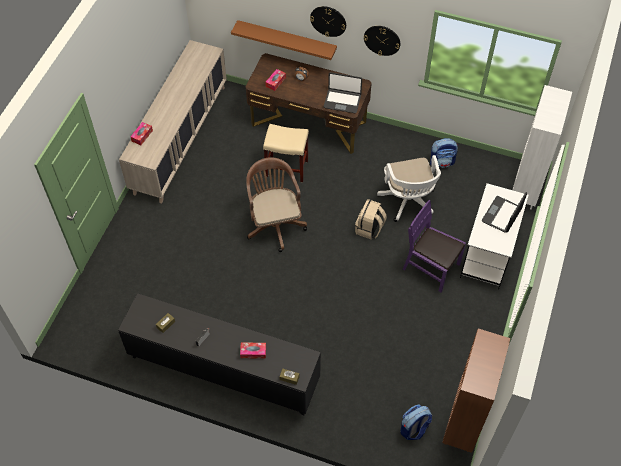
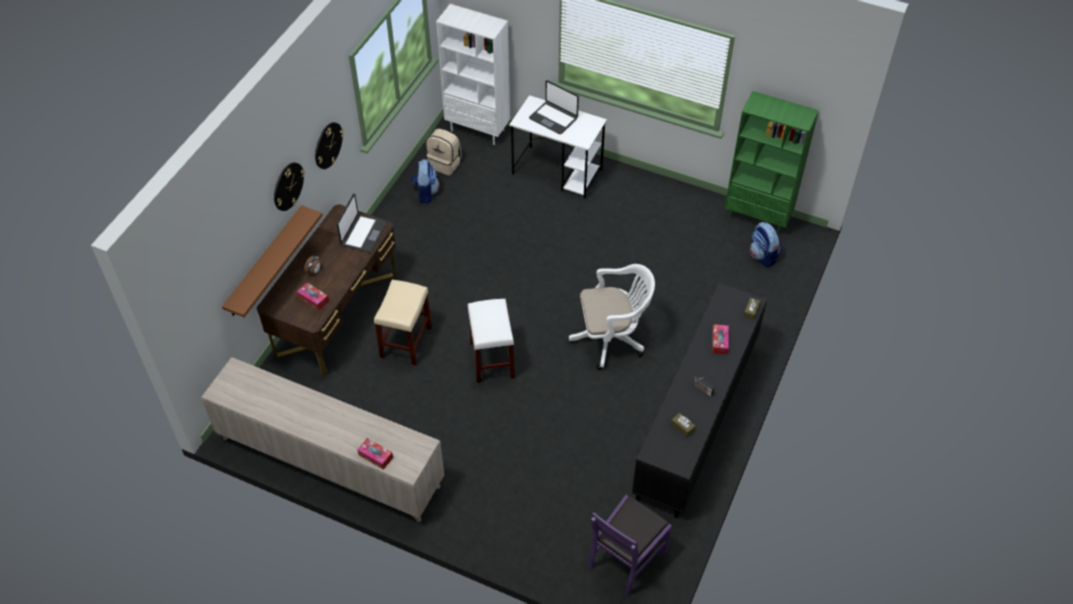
camera: 85 degrees left, 5 degrees down
(274, 223) = (491, 360): brown office chair -> white stool
(369, 229) = (511, 268): beige backpack -> beige backpack (445, 163)
(408, 202) = (479, 229): white office chair -> white office chair (611, 339)
(431, 267) = (570, 220): purple chair -> purple chair (626, 558)
(463, 425) = (757, 218): brown bookcase -> green bookcase

